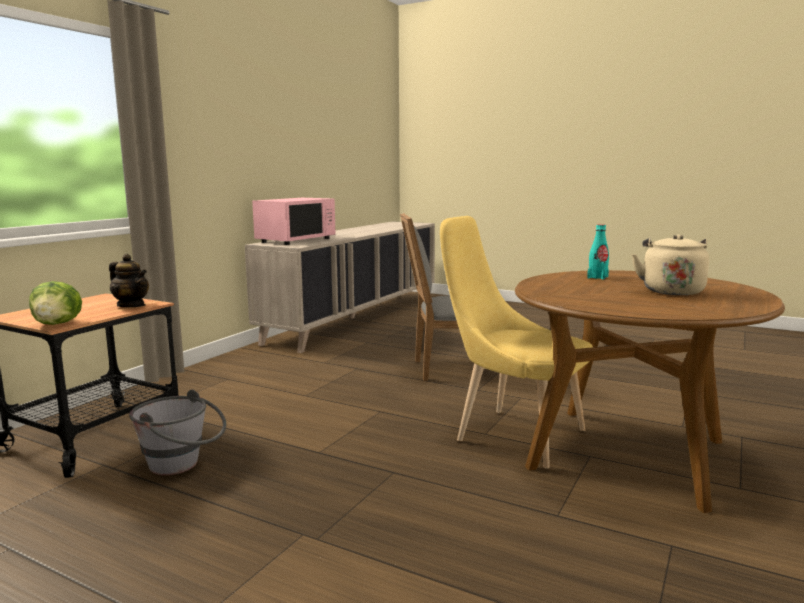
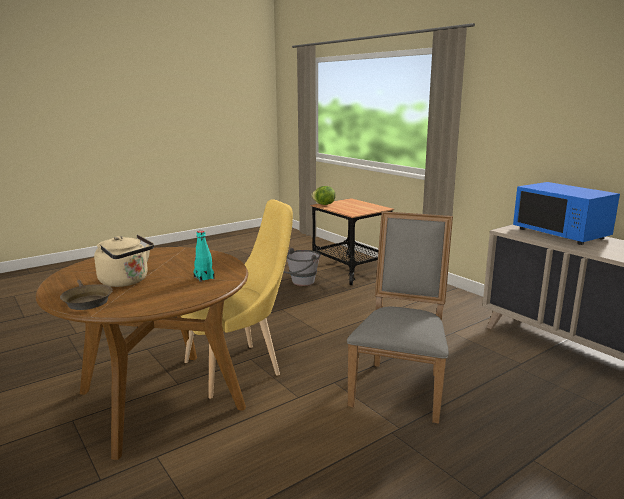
camera: 115 degrees right, 5 degrees up
(131, 305) = (352, 211): teapot -> none
(296, 240) = (561, 233): pink microwave -> blue microwave
(732, 290) = (86, 301): none -> brown frying pan

